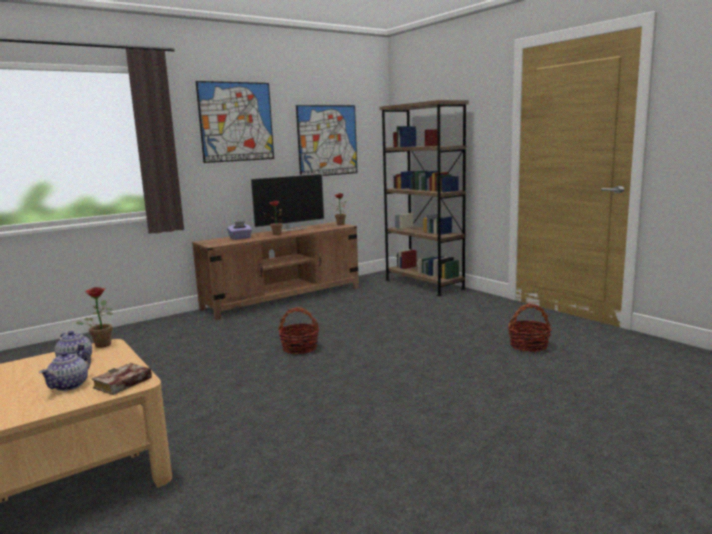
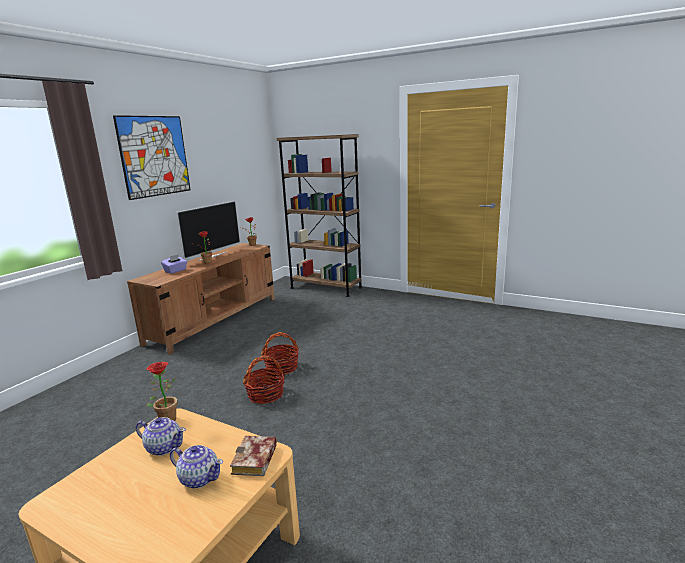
camera: 25 degrees left, 5 degrees up
(70, 385) = (199, 478): teapot -> teapot turned 60 degrees counterclockwise
(327, 140) = (231, 169): picture -> none
(529, 345) = (453, 330): basket -> basket (266, 394)

